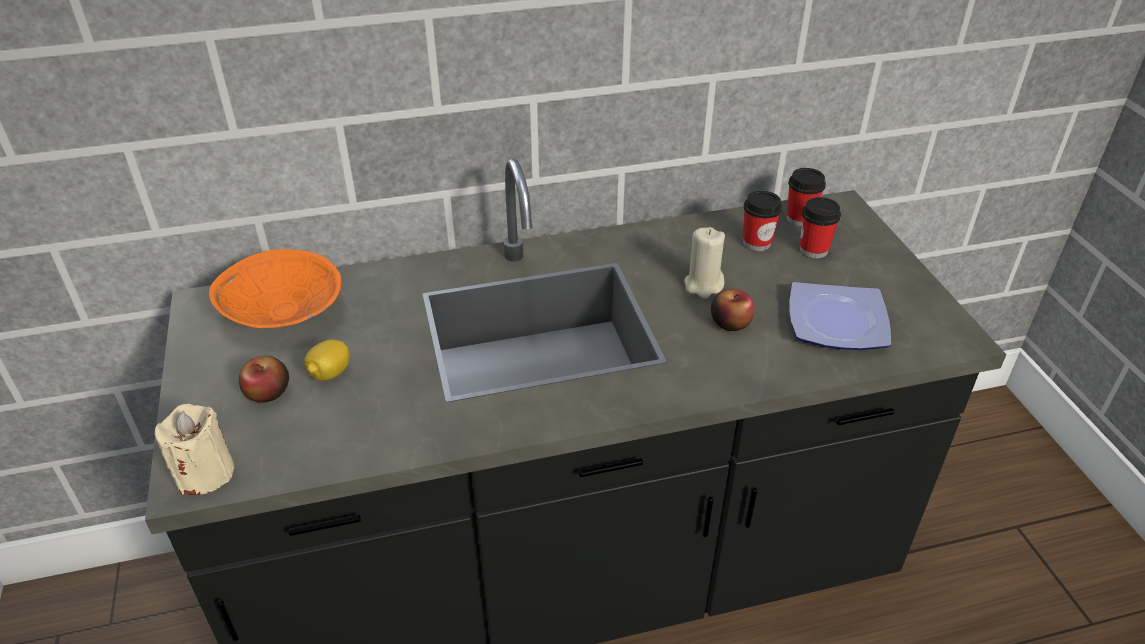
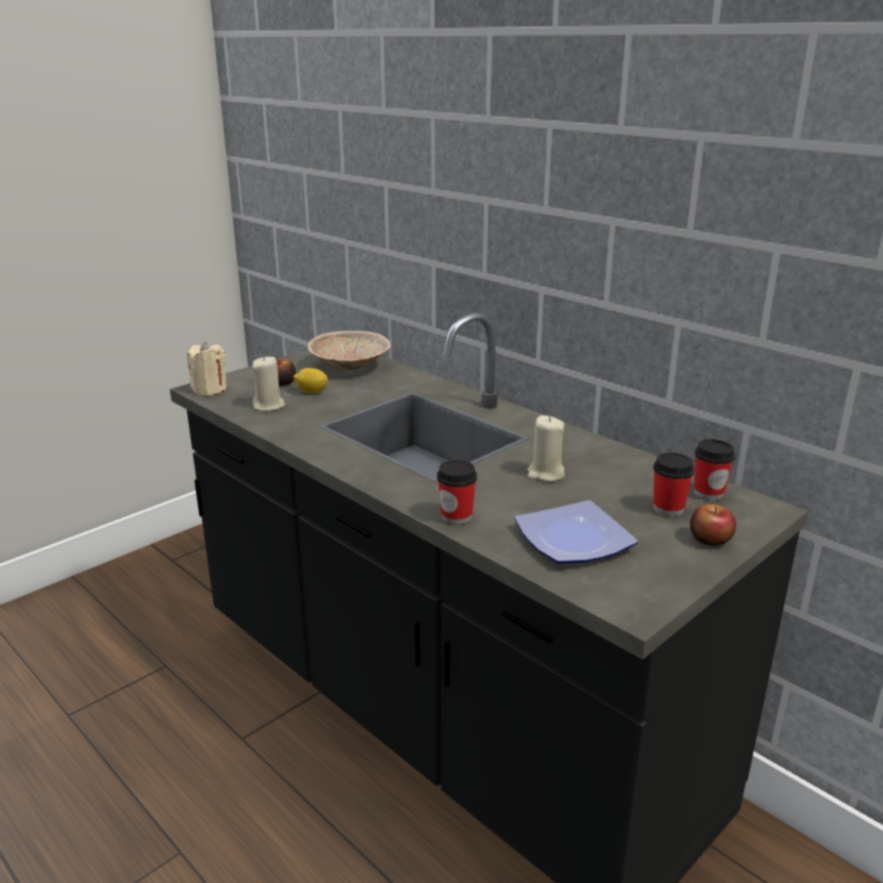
camera: 60 degrees right, 15 degrees down
(285, 314) = (350, 367): orange bowl -> beige bowl
(335, 427) = (269, 406): none -> beige candle
(730, 322) = (511, 494): apple -> apple (710, 539)
(757, 243) = (638, 482): cup -> cup (456, 517)

